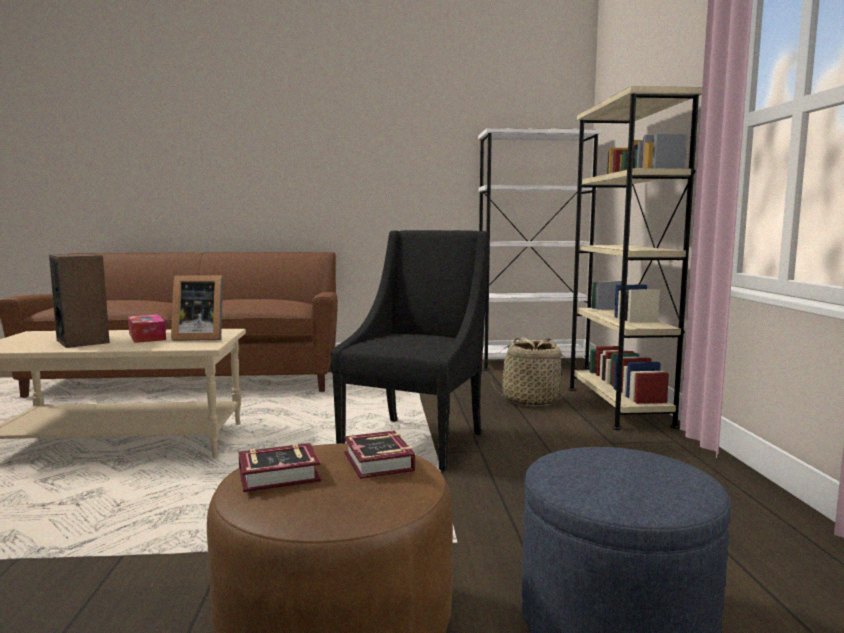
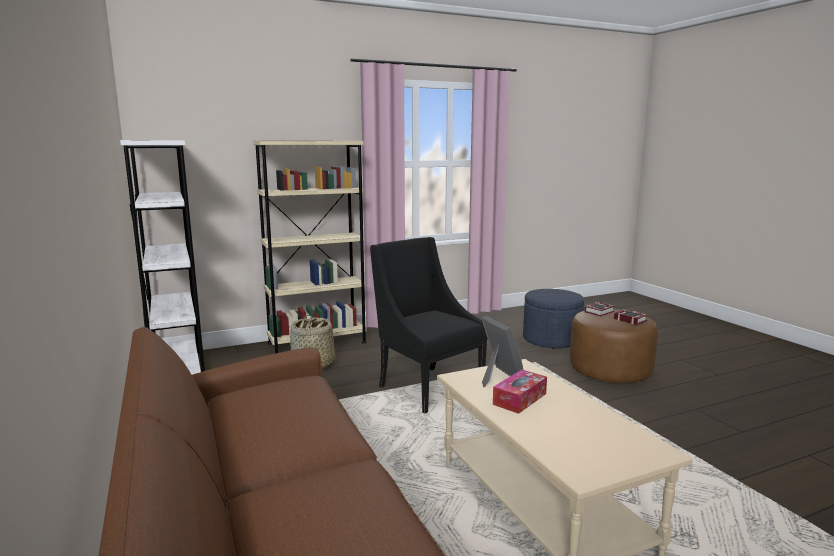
camera: 110 degrees left, 5 degrees up
(83, 341) = (572, 418): speaker -> none
(416, 441) = (427, 387): black armchair -> black armchair turned 45 degrees clockwise

